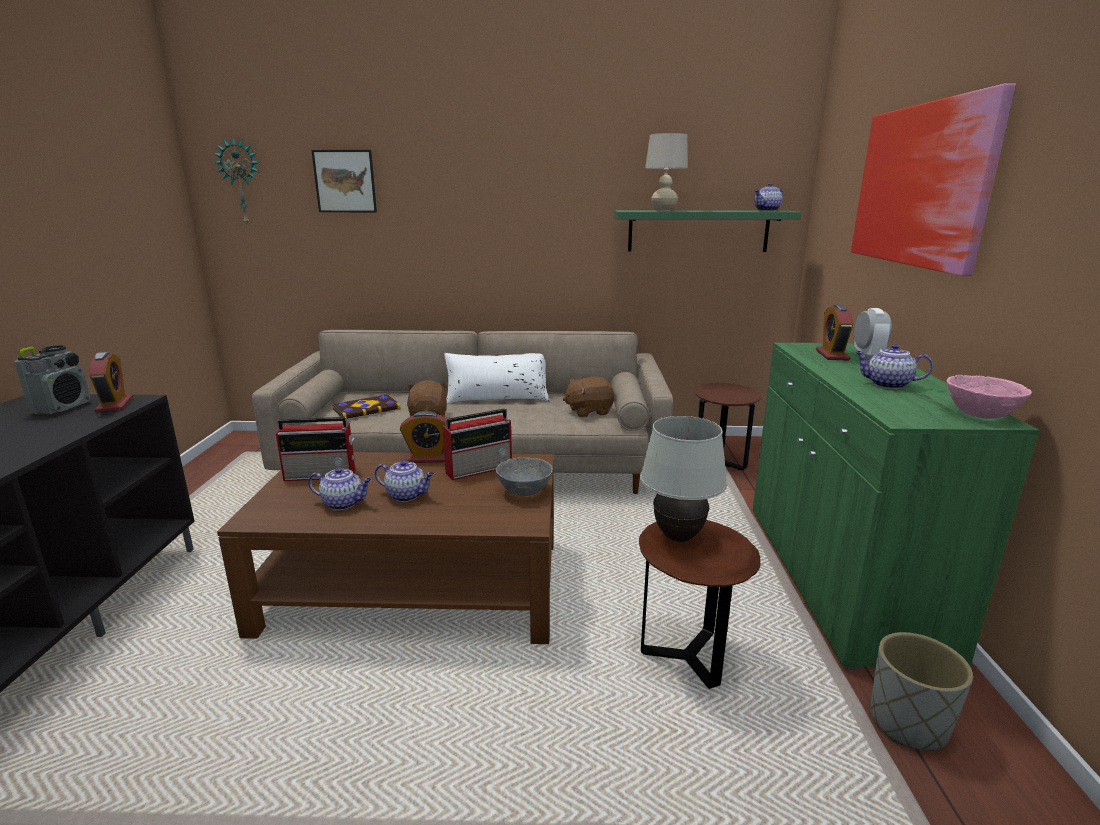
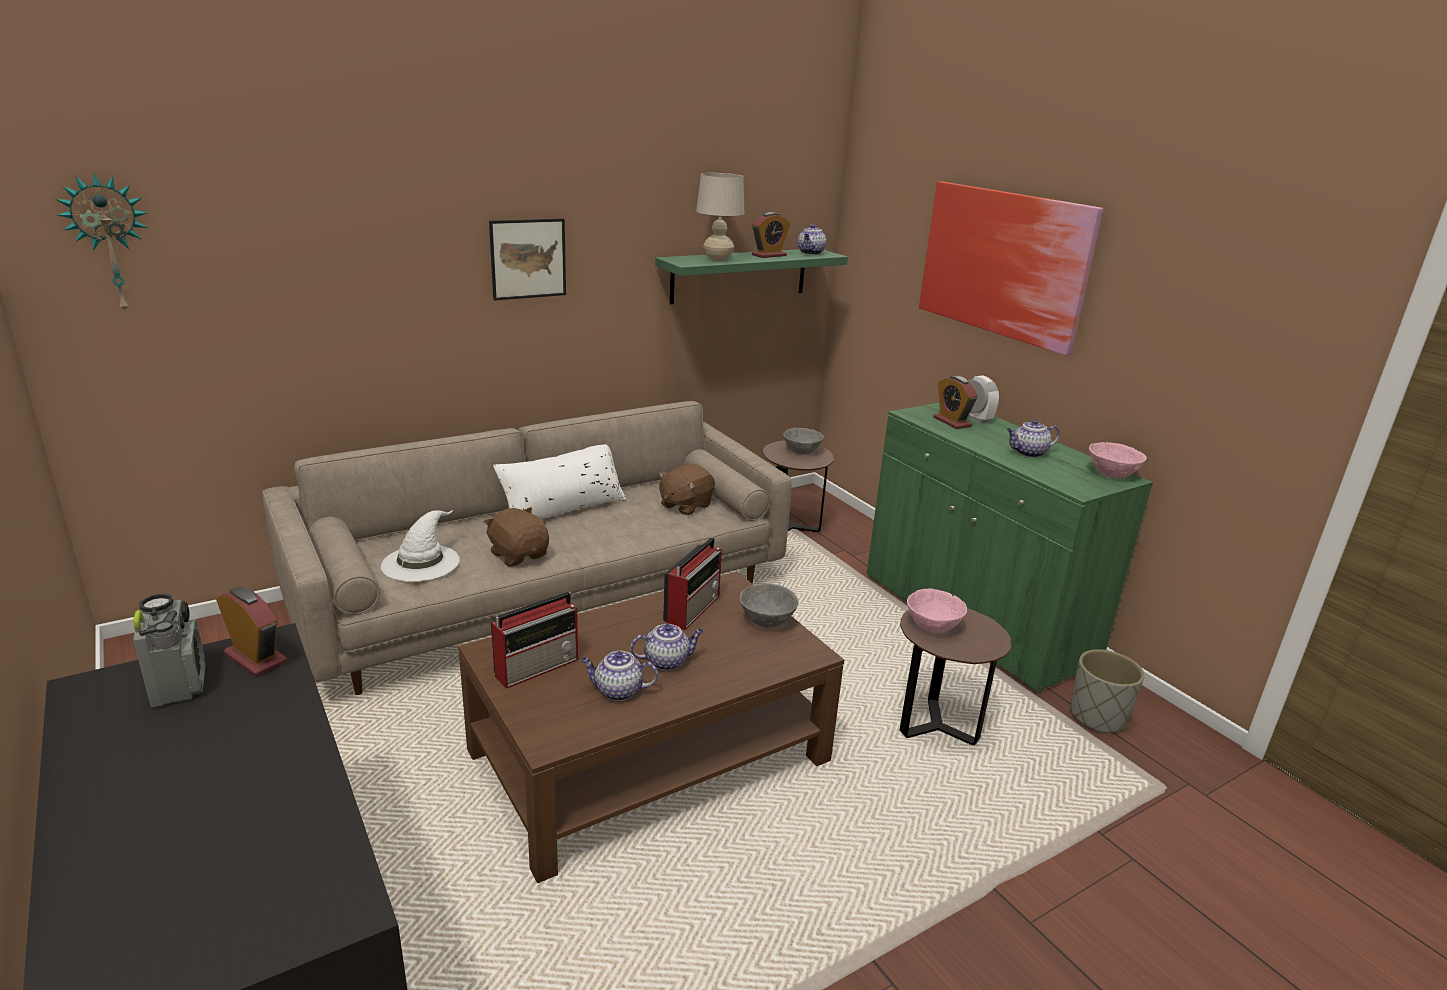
camera: 35 degrees left, 5 degrees up
(344, 503) = (617, 691): teapot -> teapot turned 150 degrees counterclockwise
(345, 181) = (297, 236): picture -> picture (528, 258)
(366, 408) = (421, 562): book -> white hat
(428, 458) = (624, 612): alarm clock -> alarm clock (769, 255)
(678, 537) = (932, 626): white table lamp -> pink bowl
(733, 391) = (801, 451): none -> grey bowl

